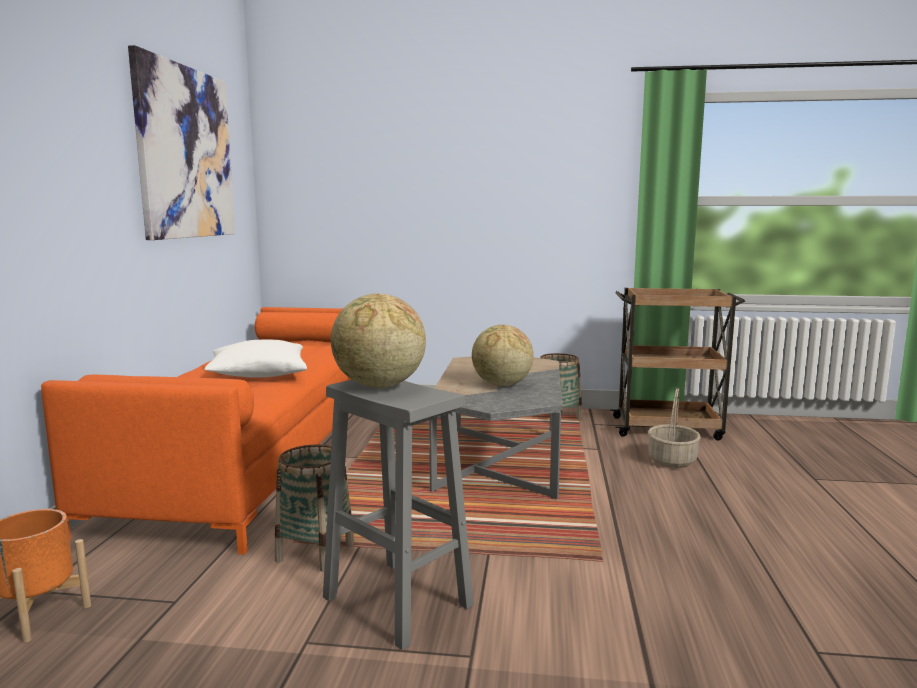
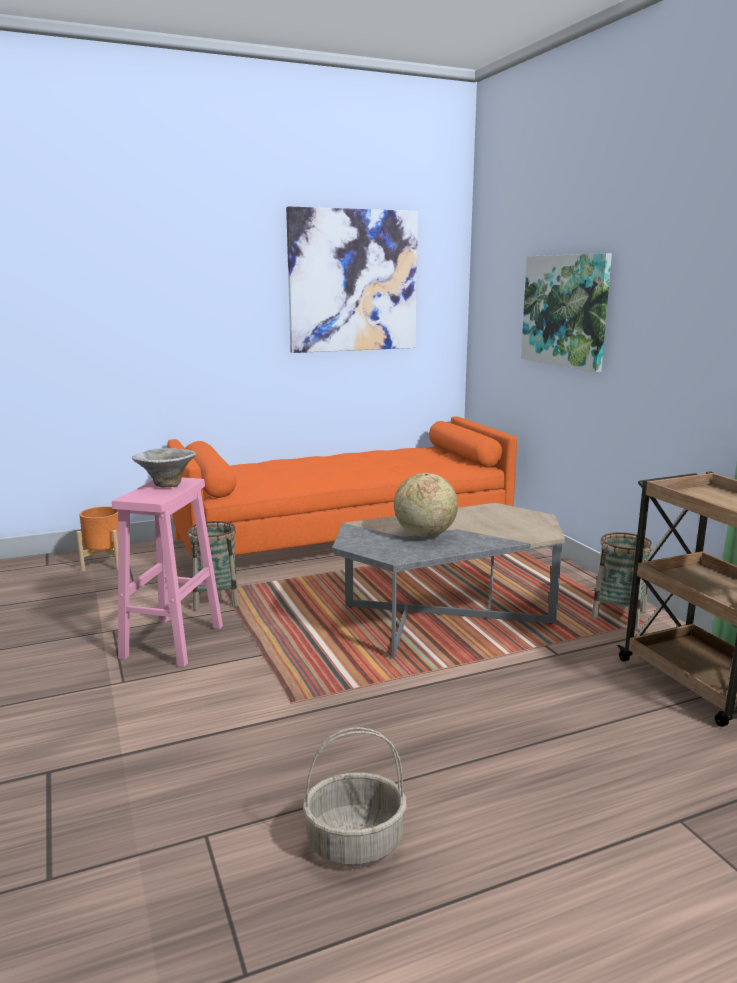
camera: 60 degrees right, 5 degrees up
(258, 375) = (328, 470): white pillow -> none
(379, 386) = (166, 485): globe -> bowl
(395, 601) = (173, 641): grey stool -> pink stool
(419, 187) = (565, 310): none -> picture
(671, 460) = (588, 702): basket -> basket (356, 842)

